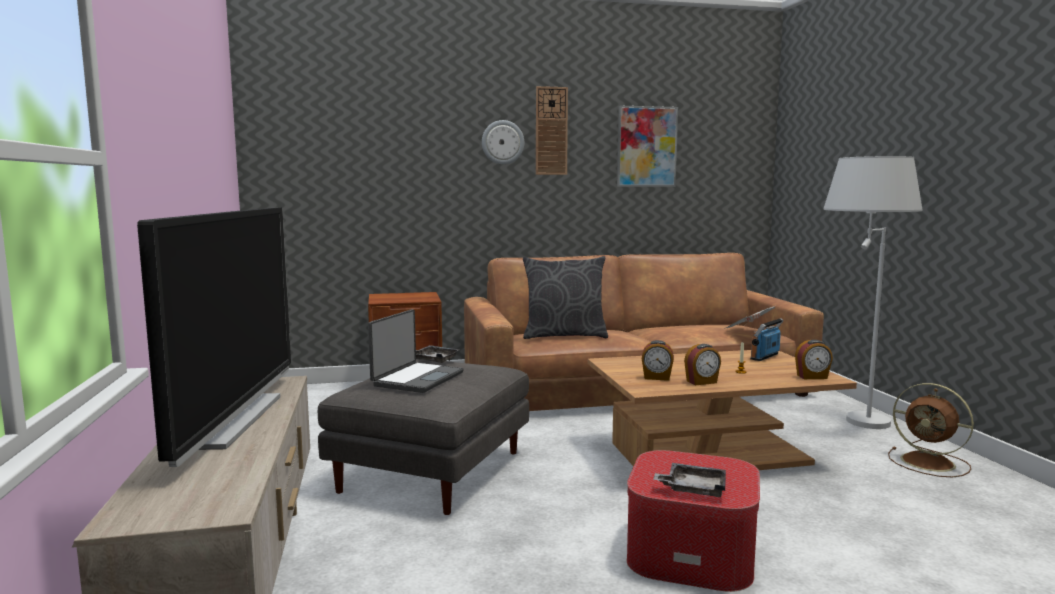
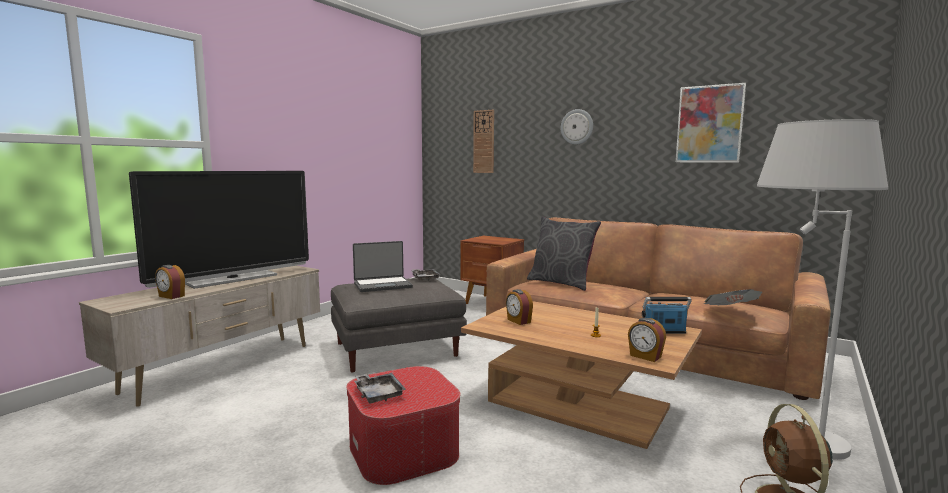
camera: 45 degrees right, 0 degrees up
(551, 131) = (616, 115): wall clock -> wall clock (484, 141)
(702, 382) = (538, 332): alarm clock -> alarm clock (171, 296)

